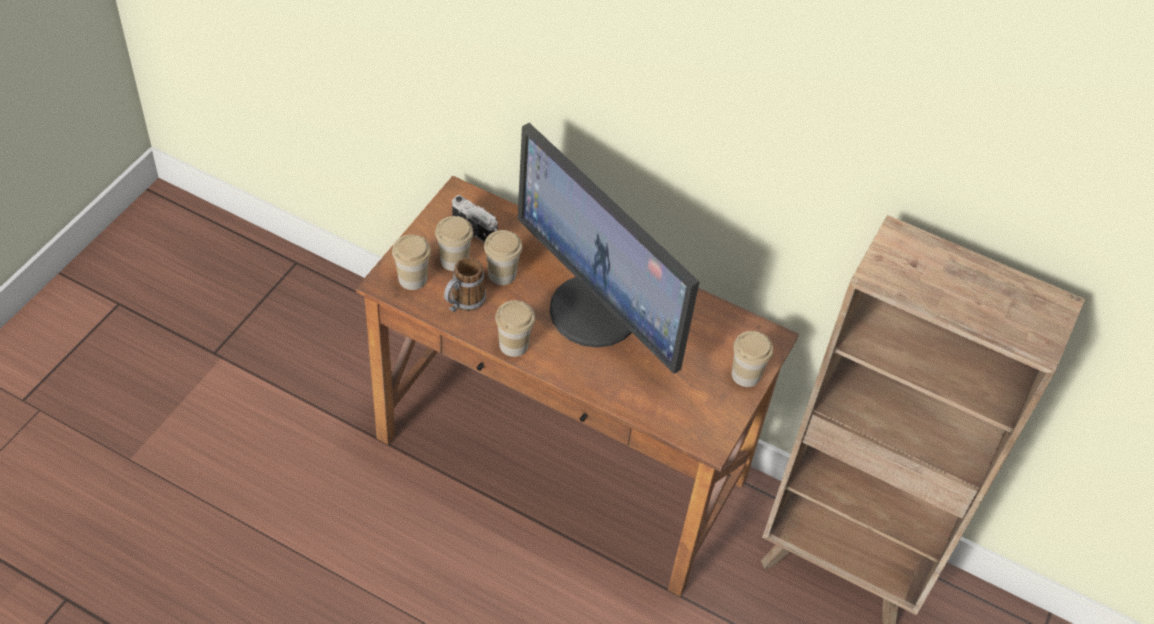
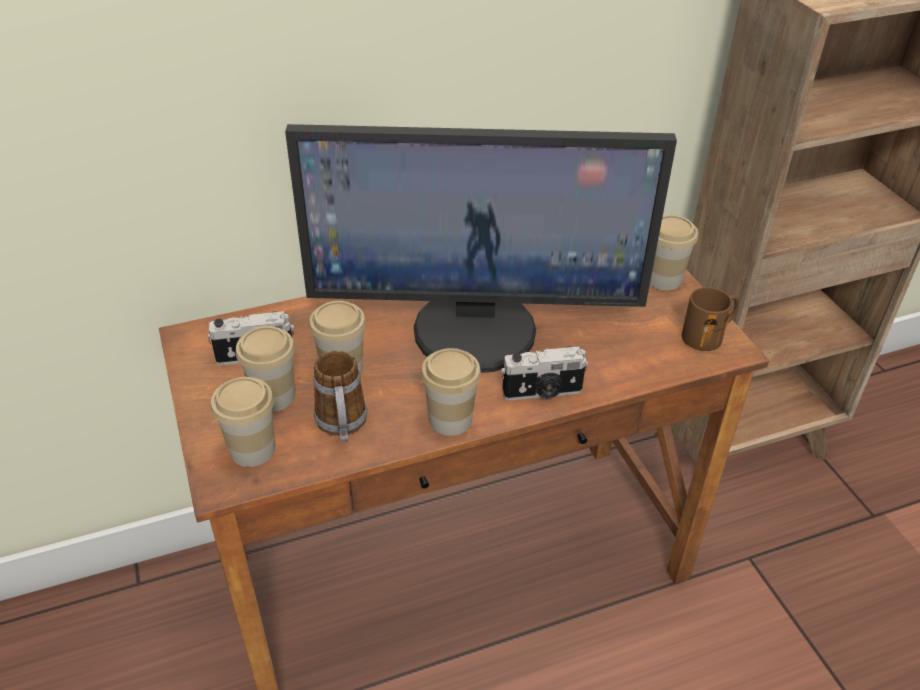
camera: 45 degrees left, 10 degrees down
(576, 373) = (542, 393): none -> camera
(712, 425) = (708, 335): none -> brown mug

